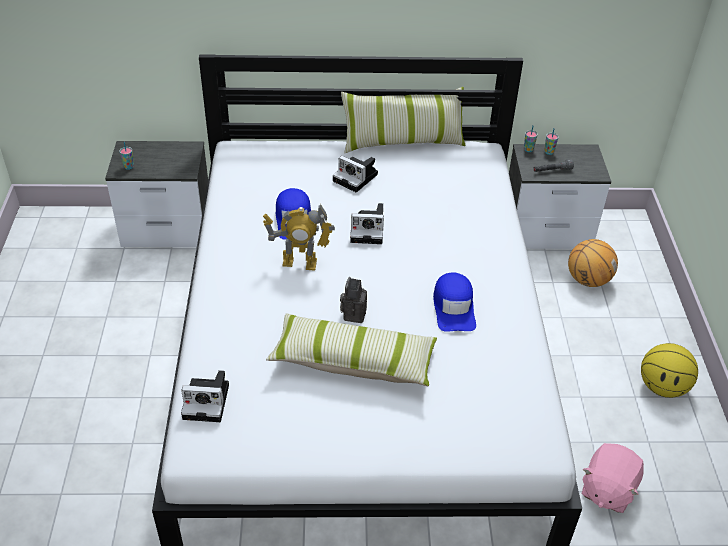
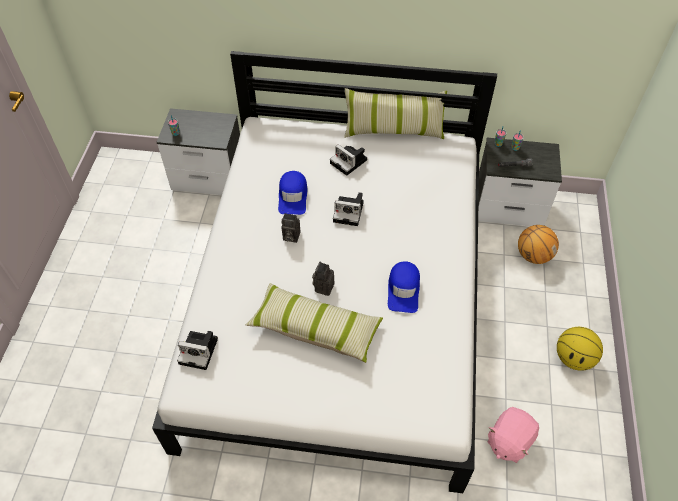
camera: 10 degrees right, 10 degrees up
(300, 263) = (290, 236): toy robot -> camera

